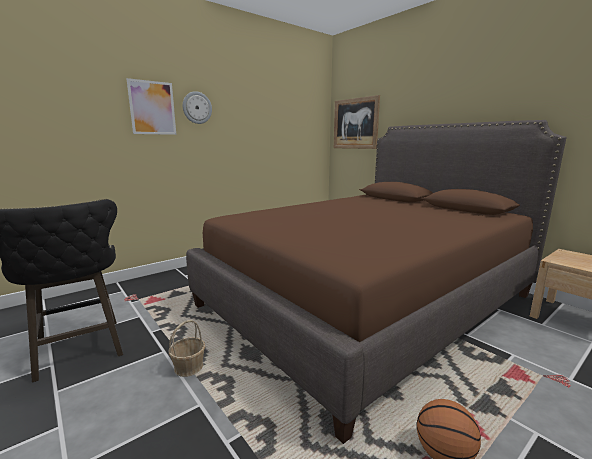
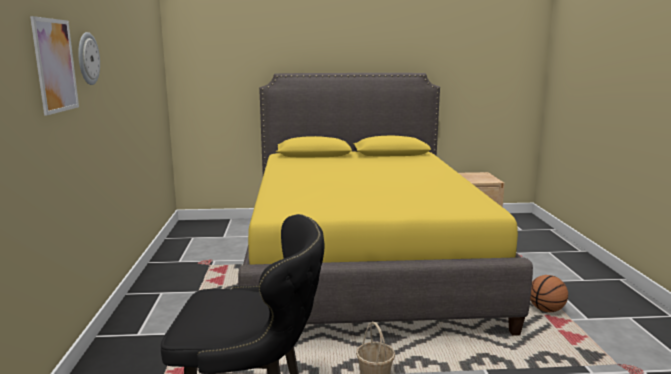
camera: 55 degrees left, 0 degrees up
(355, 123) = (214, 67): picture -> none
(367, 300) = (363, 263): brown bed -> yellow bed

